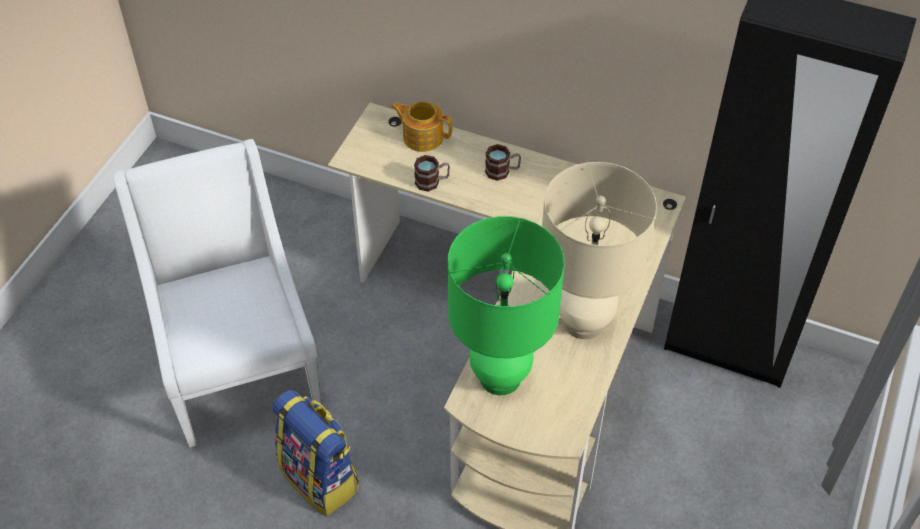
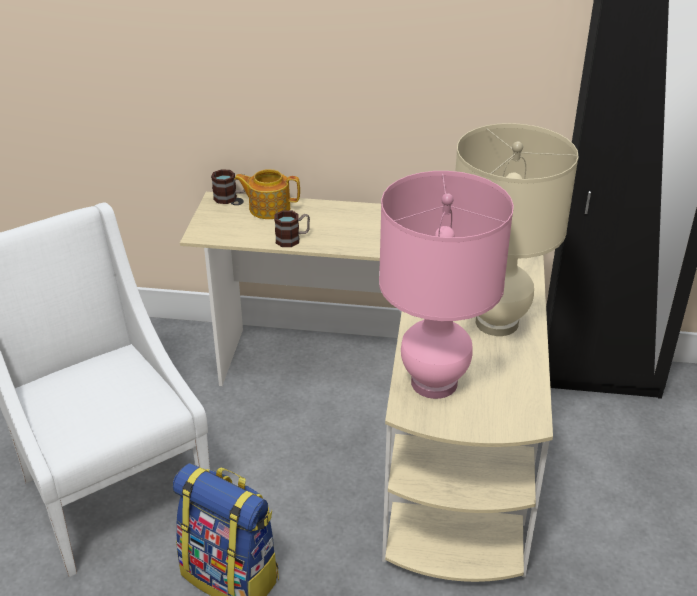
camera: 15 degrees left, 15 degrees down
(500, 378) = (433, 383): green table lamp -> pink table lamp
(502, 171) = (359, 222): mug -> mug (230, 197)

